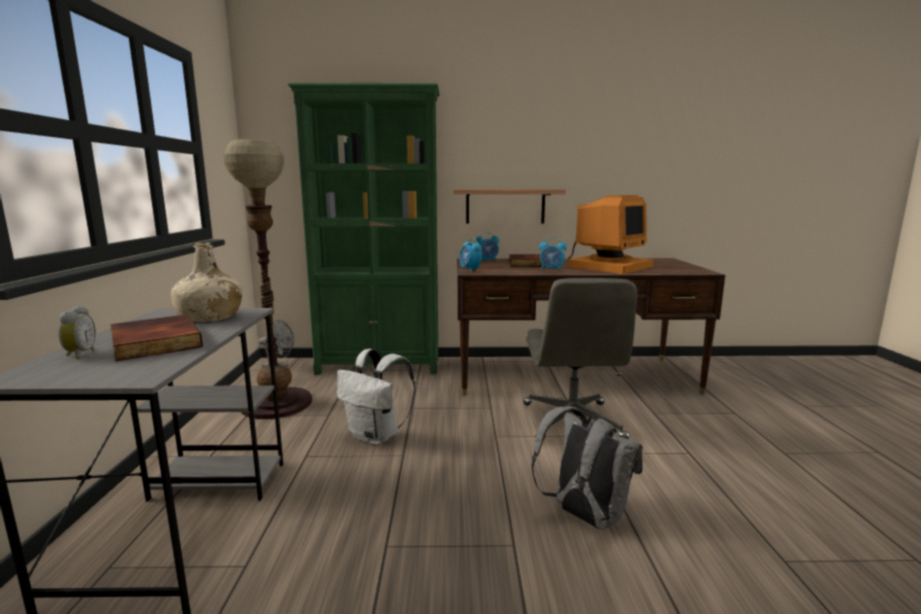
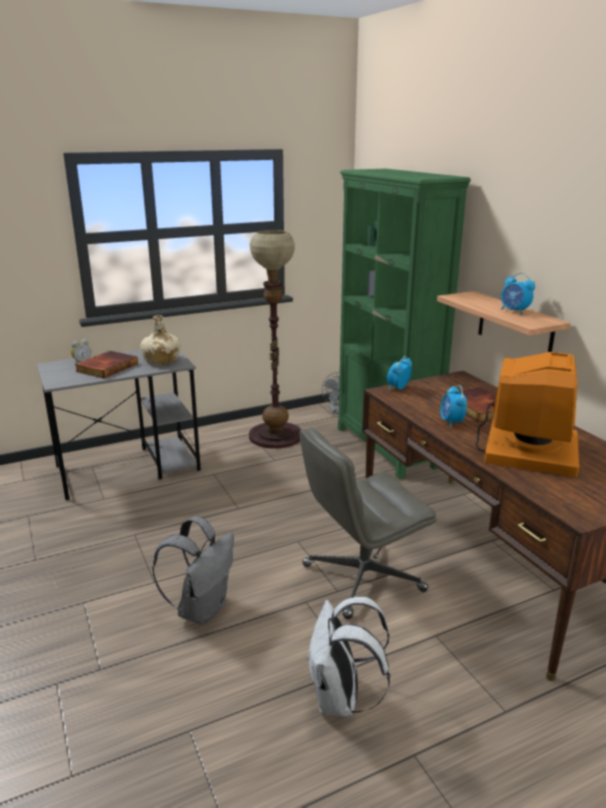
camera: 65 degrees right, 10 degrees up
(376, 436) = (257, 489): white backpack -> white backpack (341, 699)
(487, 261) = (463, 386): alarm clock -> alarm clock (514, 311)
(608, 266) = (528, 449): monitor -> monitor turned 90 degrees counterclockwise

